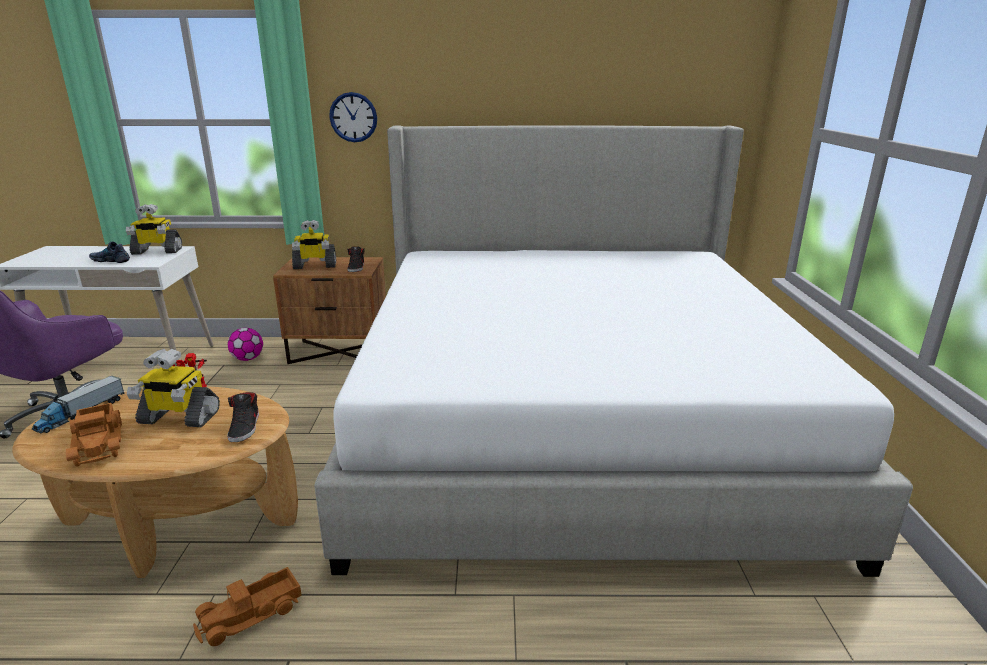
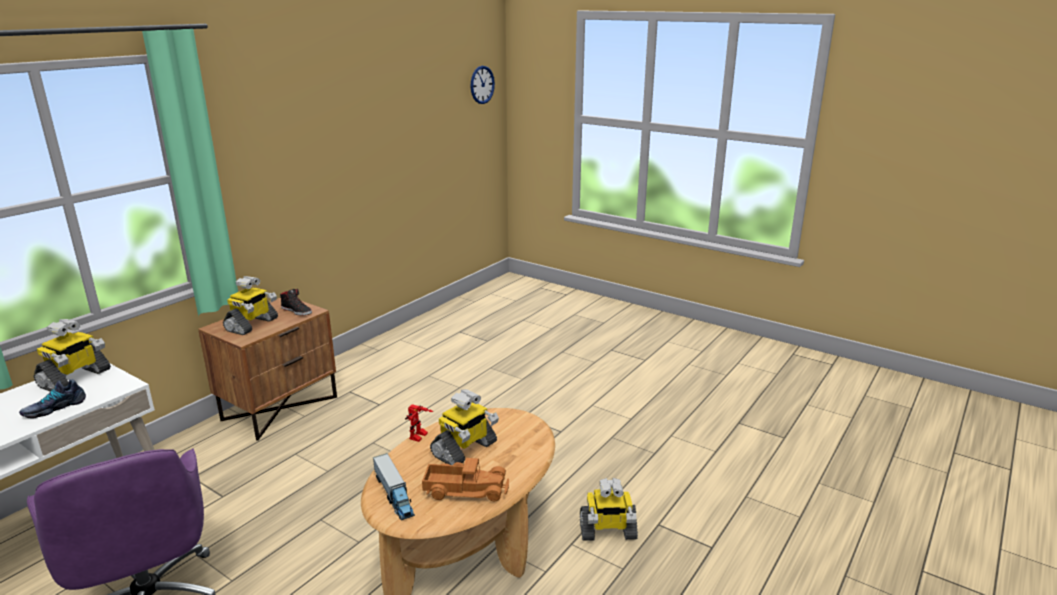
camera: 55 degrees left, 0 degrees up
(245, 427) = (516, 425): black shoe -> none
(248, 359) = (204, 460): football -> none
(251, 615) = (607, 531): toy truck -> toy robot
(353, 117) = (241, 159): wall clock -> wall clock (482, 84)
(571, 423) = (536, 357): bed -> none

